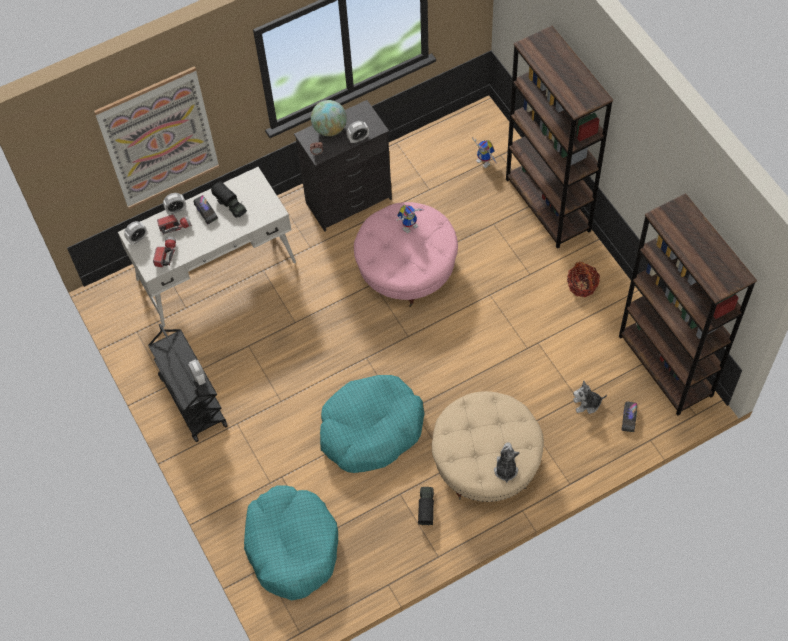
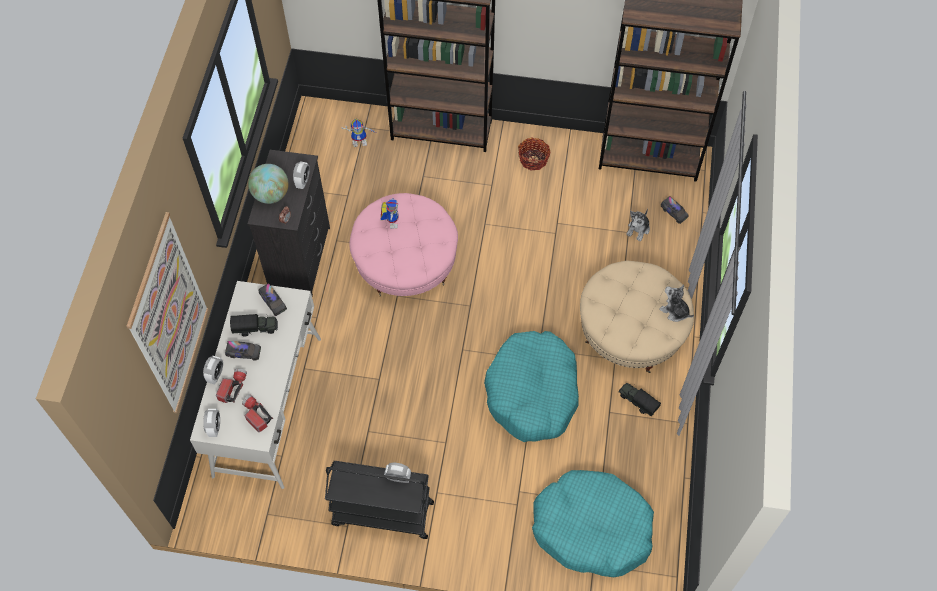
camera: 55 degrees left, 0 degrees up
(259, 199) = (273, 302): none -> toy truck

